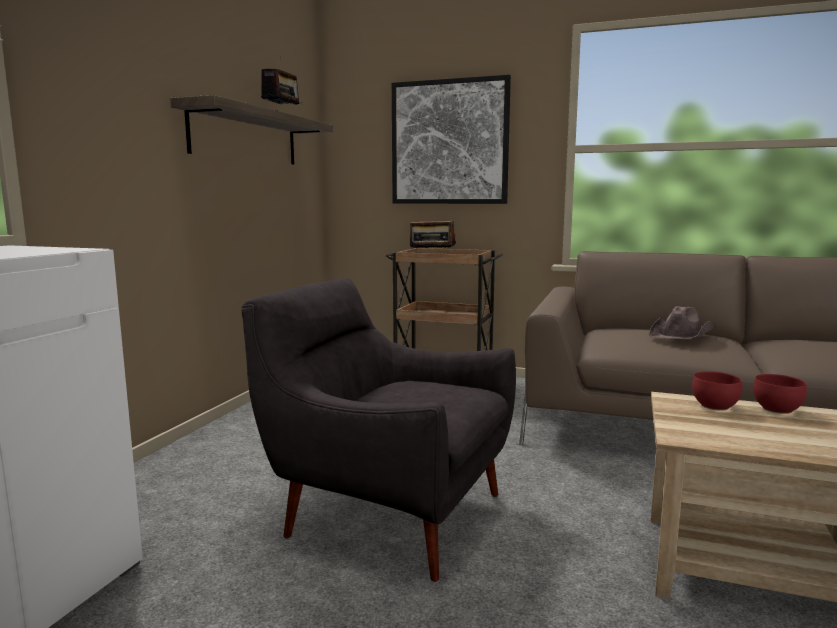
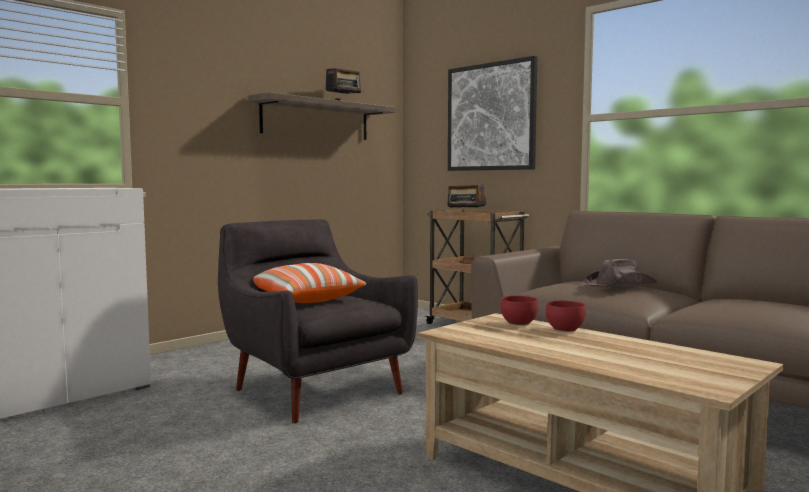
camera: 25 degrees right, 5 degrees down
(385, 398) = (305, 299): none -> pillow

